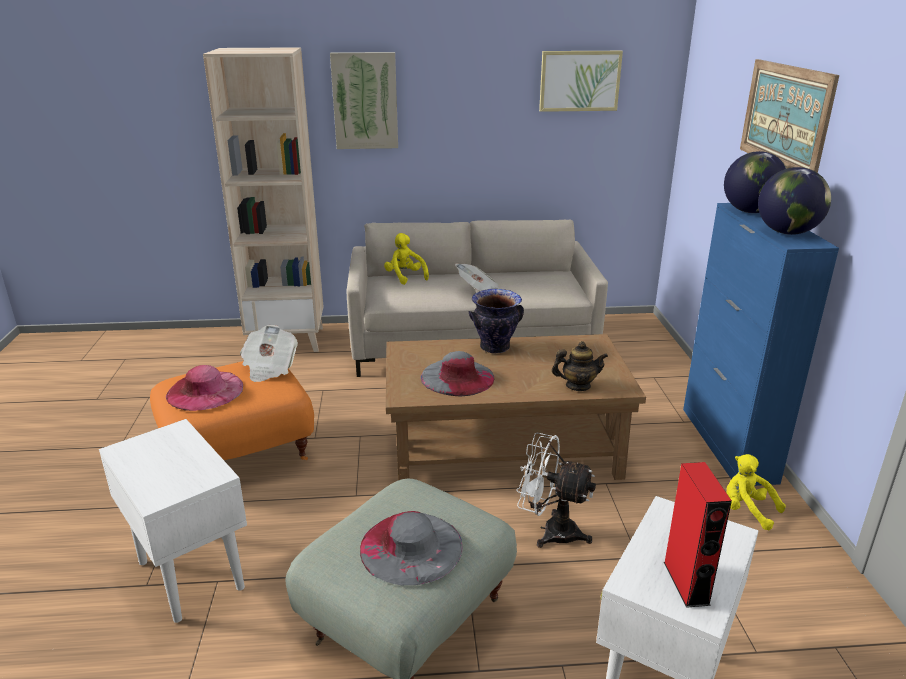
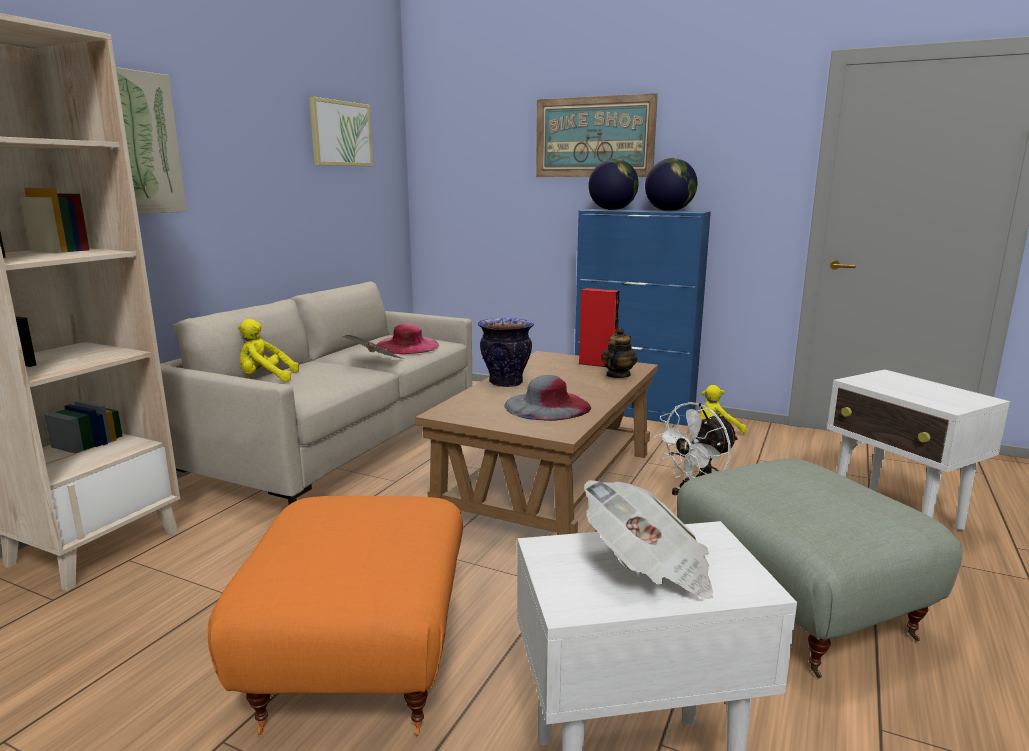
camera: 60 degrees left, 10 degrees down
(205, 391) = (349, 554): pink hat -> pink hat (407, 346)
(269, 367) = (349, 498): newspaper -> newspaper (649, 569)
(411, 547) = (834, 493): grey hat -> none
(686, 583) = (948, 395): red speaker -> red speaker (597, 364)

